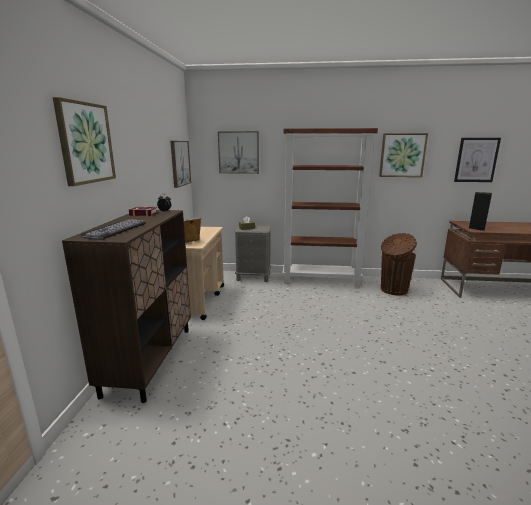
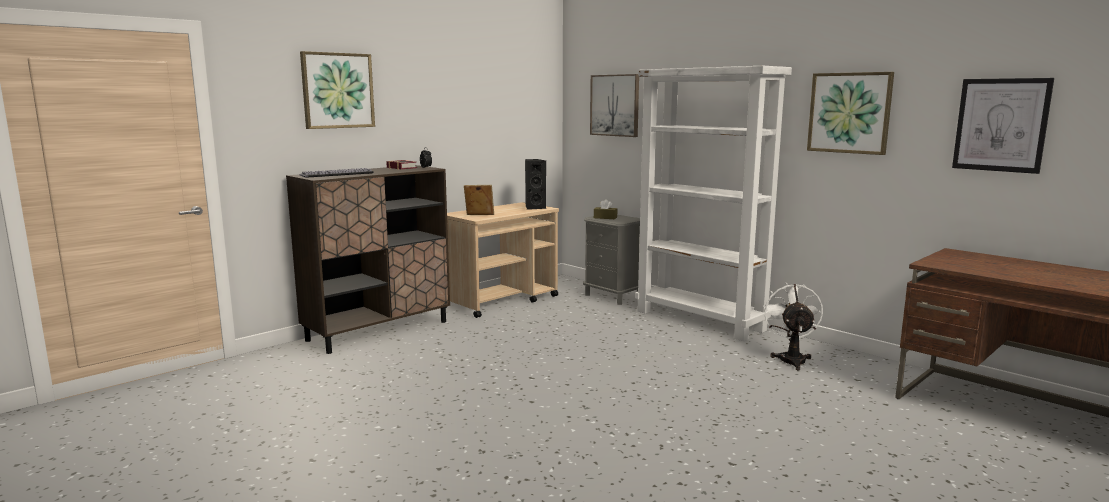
camera: 40 degrees right, 5 degrees down
(180, 163) = (530, 118): picture -> none
(321, 280) = (701, 320): brown bookcase -> white bookcase
(393, 290) = (791, 358): brown trash can -> white fan
(477, 228) = (949, 262): black speaker -> black speaker (534, 207)

